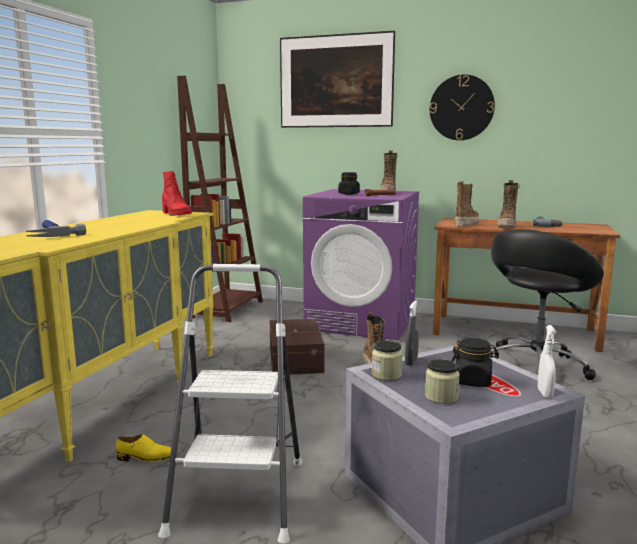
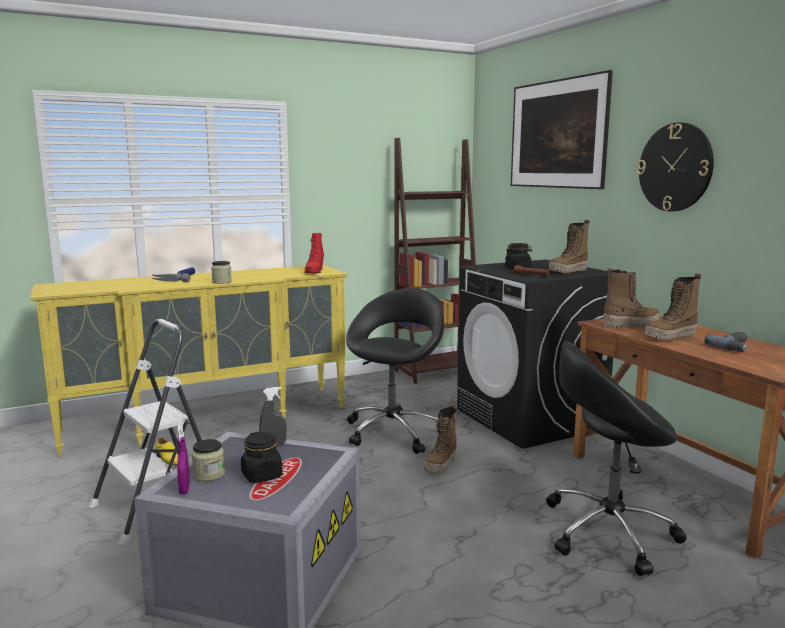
camera: 45 degrees right, 0 degrees up
(296, 358) = (395, 432): brown storage box -> black office chair
(362, 322) = (530, 419): purple washing machine -> black washing machine
(386, 375) = (231, 446): jar -> jar (222, 282)
(461, 413) = (184, 489): none -> purple spray bottle
(545, 393) = (273, 508): white spray bottle -> none

